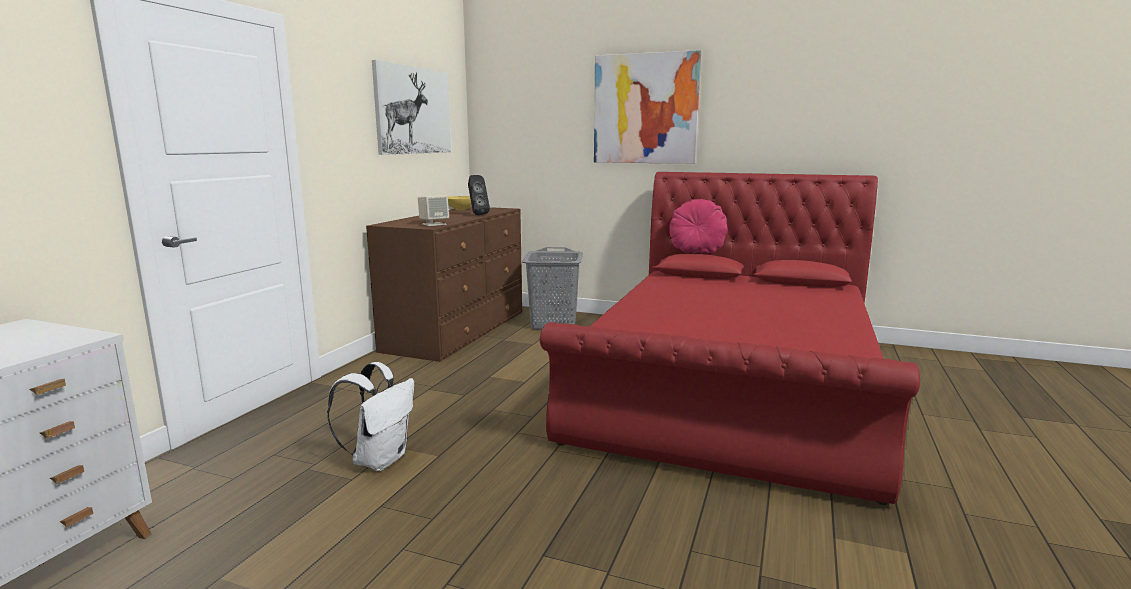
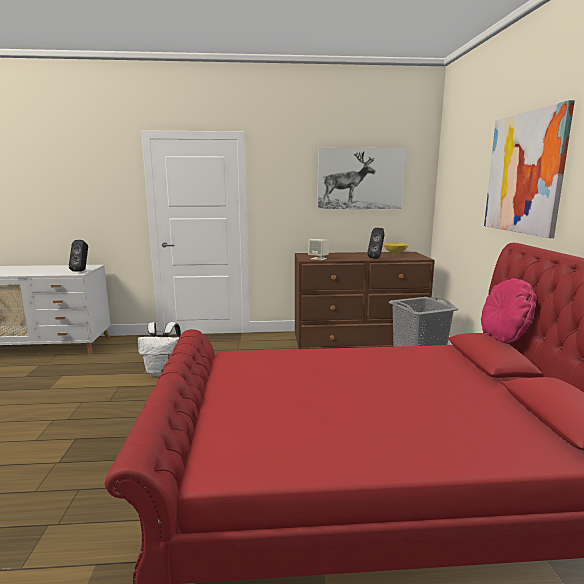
camera: 65 degrees right, 0 degrees up
(58, 335) = (81, 271): none -> black speaker

